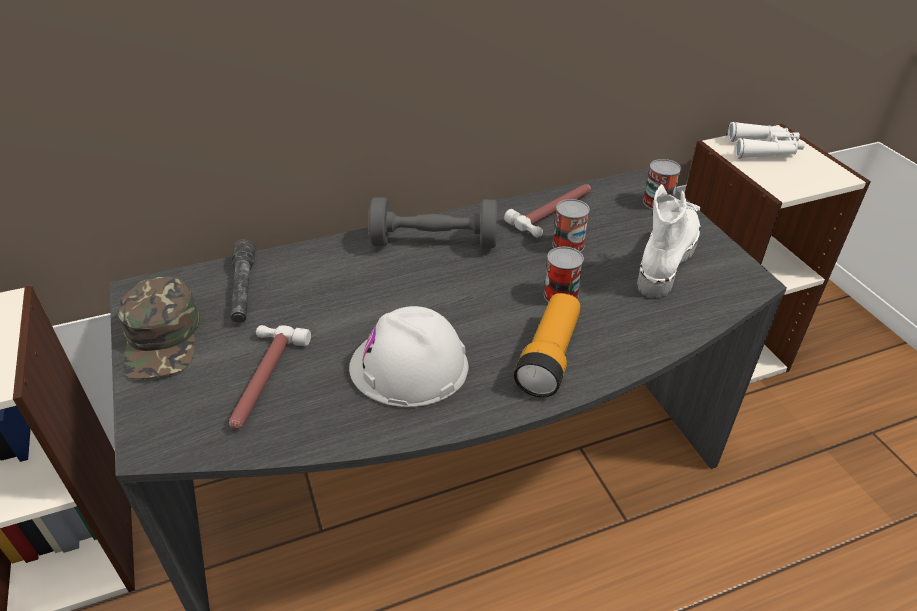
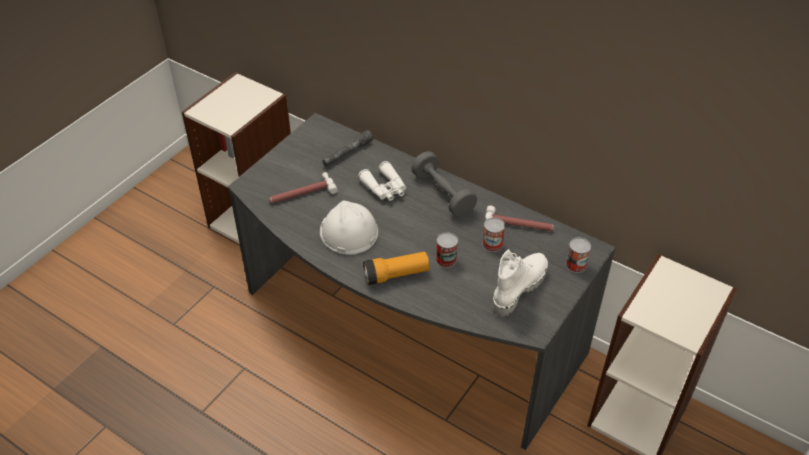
camera: 55 degrees right, 5 degrees up
(163, 338) = (298, 150): green cap -> none
(664, 260) = (518, 288): white boot -> white boot turned 45 degrees counterclockwise
(764, 149) = (683, 289): white binoculars -> white binoculars (385, 188)

